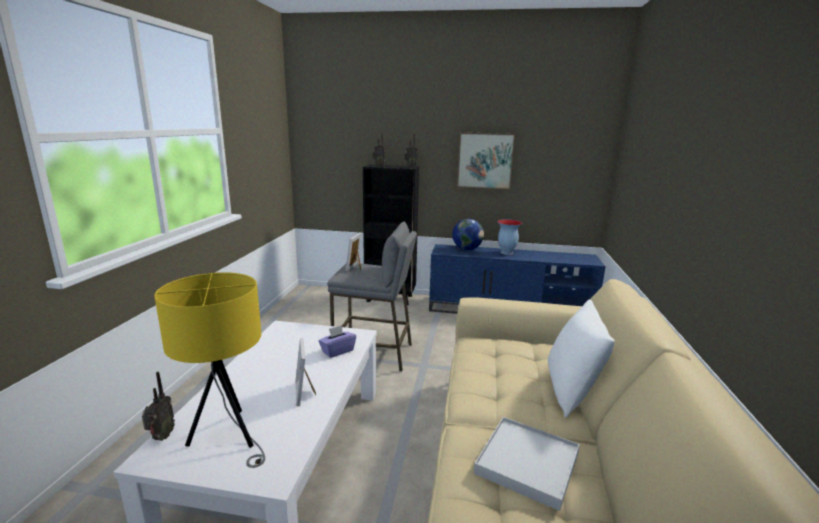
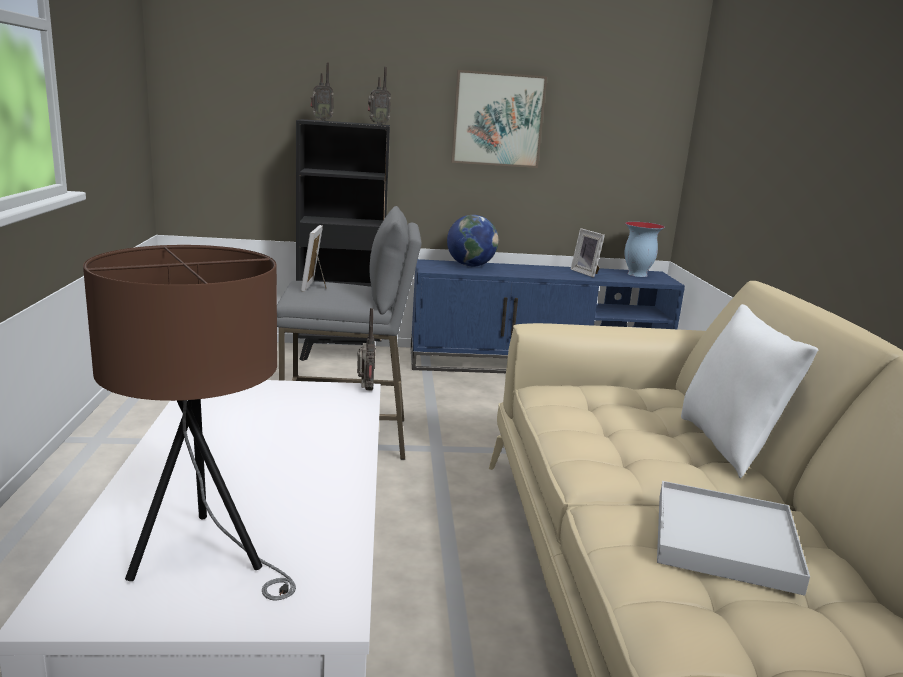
camera: 15 degrees left, 0 degrees up
(161, 437) = (64, 574): radio -> radio (365, 390)
(228, 437) = (204, 559): yellow table lamp -> brown table lamp
(305, 392) = (310, 480): picture frame -> picture frame (587, 273)
(337, 351) = (330, 416): purple tissue box -> none
(506, 253) = (533, 270): vase -> vase (636, 274)

